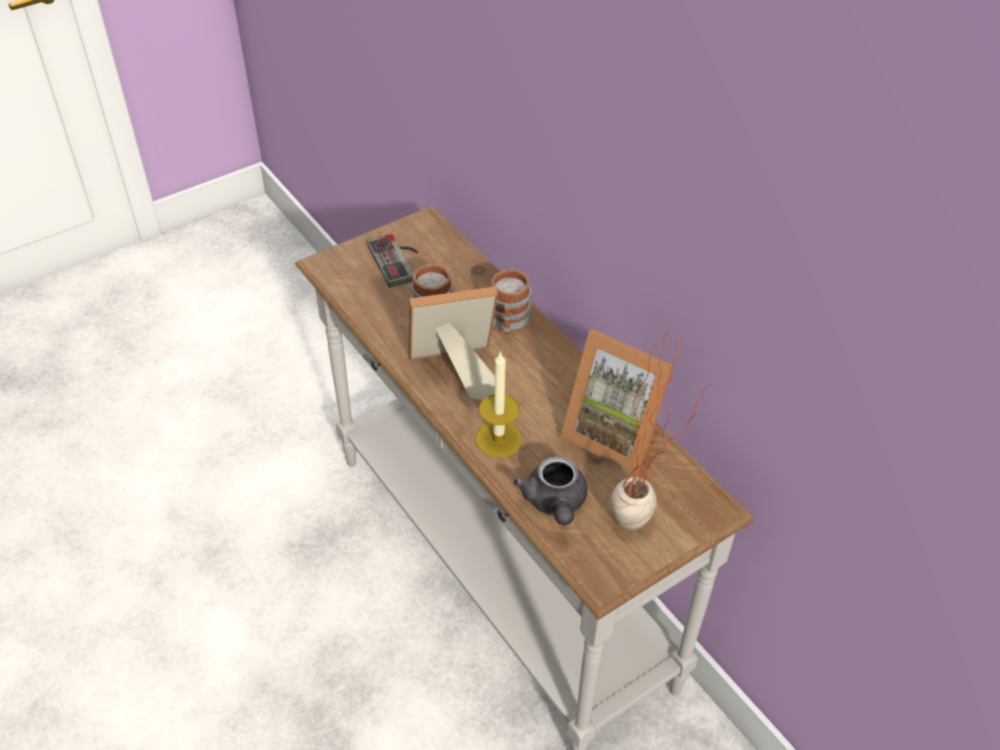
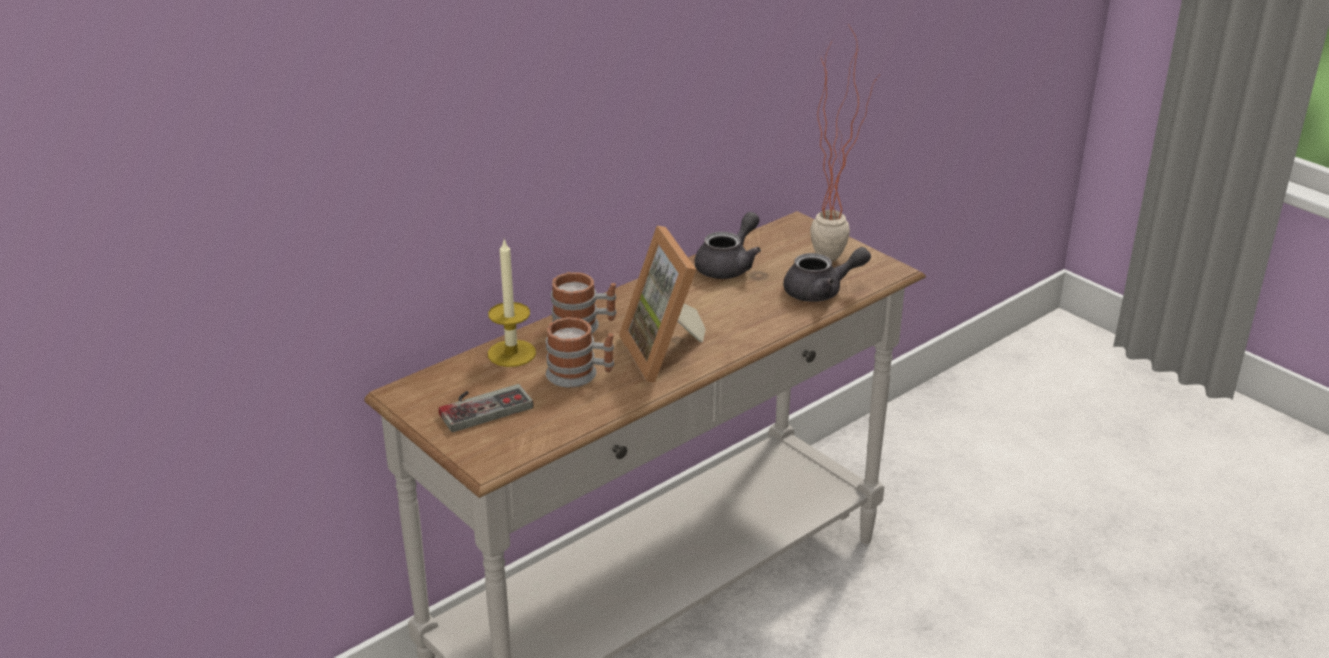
camera: 95 degrees left, 15 degrees down
(498, 439) = (754, 323): candle -> candle (511, 353)
(615, 433) = (729, 266): picture frame -> grey teapot

